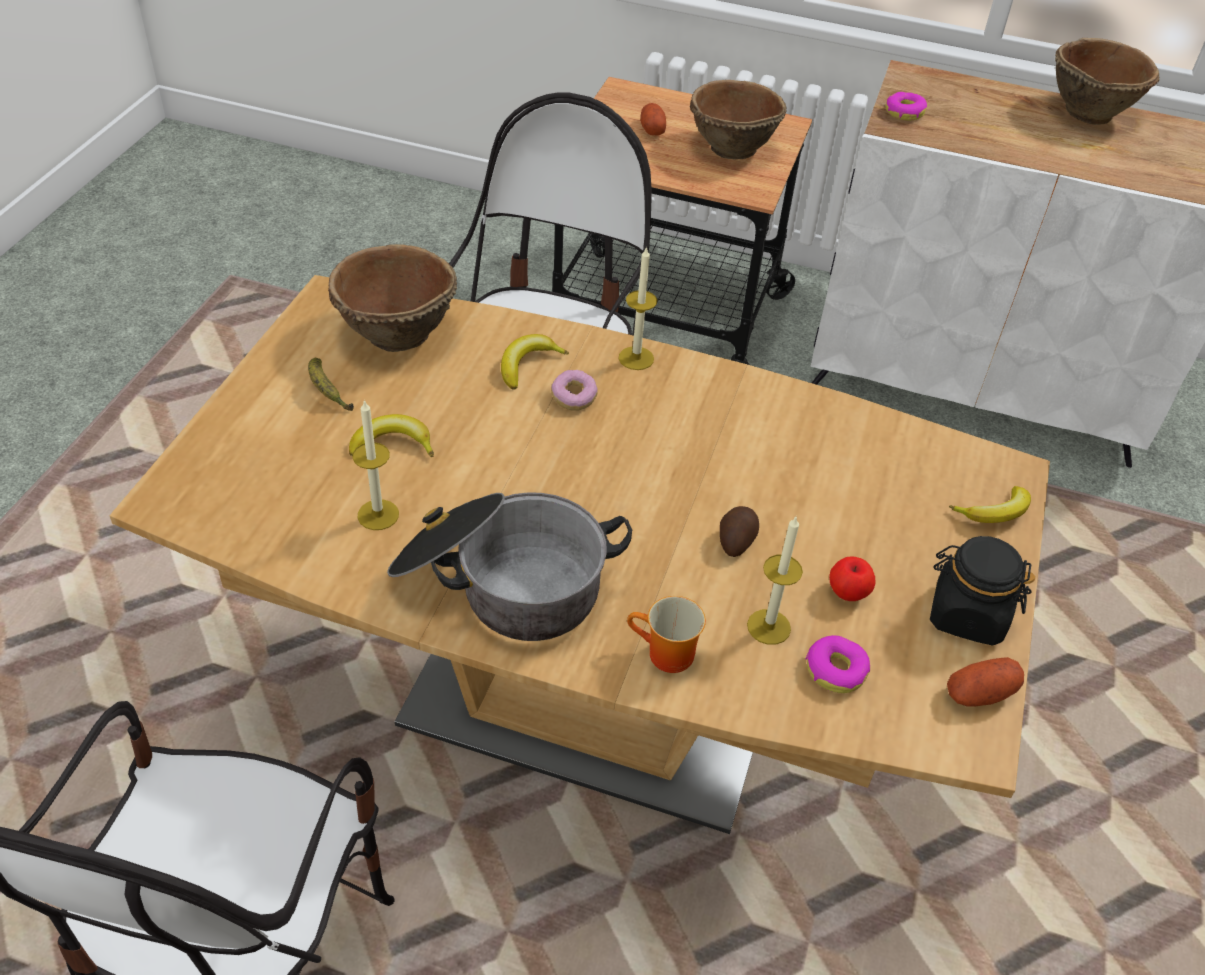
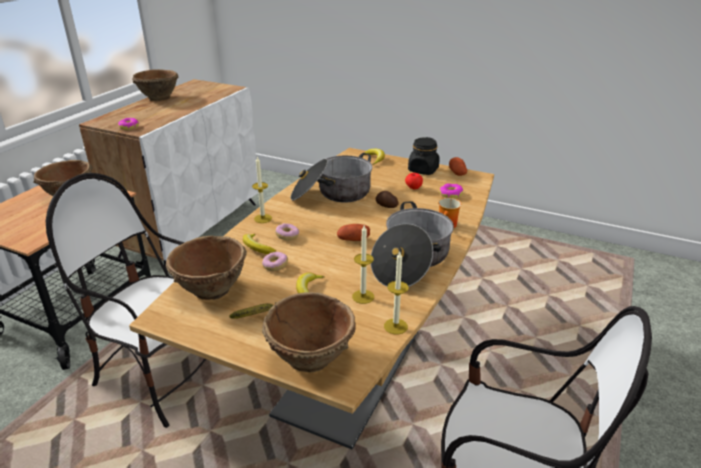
camera: 80 degrees left, 15 degrees down
(220, 462) = (311, 358): none -> brown bowl
(470, 395) = (275, 266): none -> donut
(652, 129) = (27, 217): potato -> potato (353, 240)
(768, 627) = (431, 204): candle -> candle (395, 326)
(769, 446) = (332, 194): none -> cooking pot

